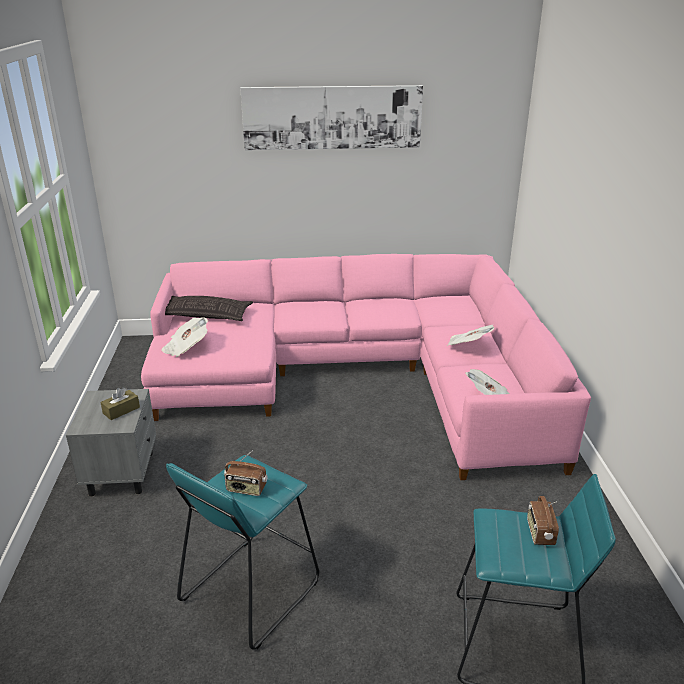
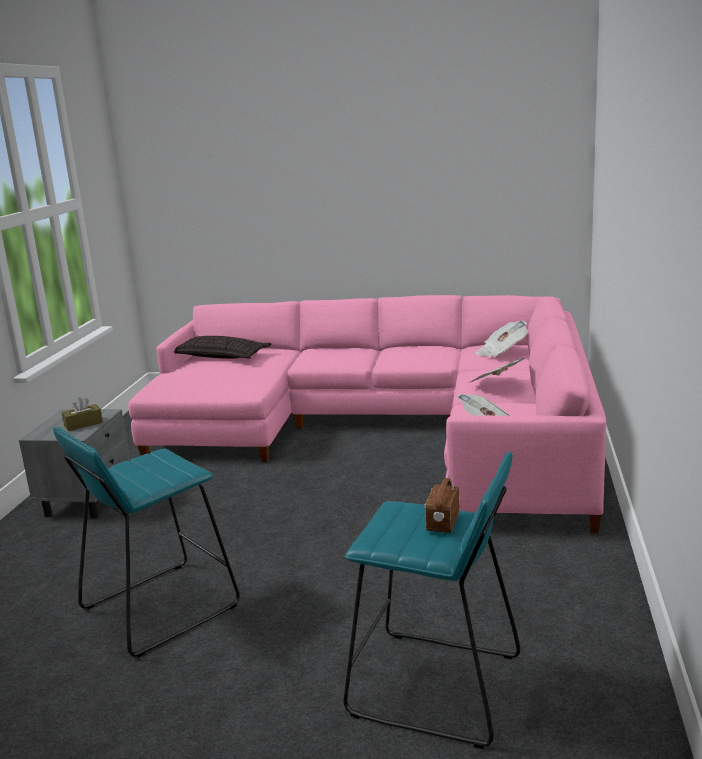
camera: 15 degrees right, 10 degrees down
(186, 348) = (183, 382): newspaper -> newspaper (501, 352)
(246, 489) = (144, 472): radio -> none
(332, 117) = (365, 142): picture -> none

